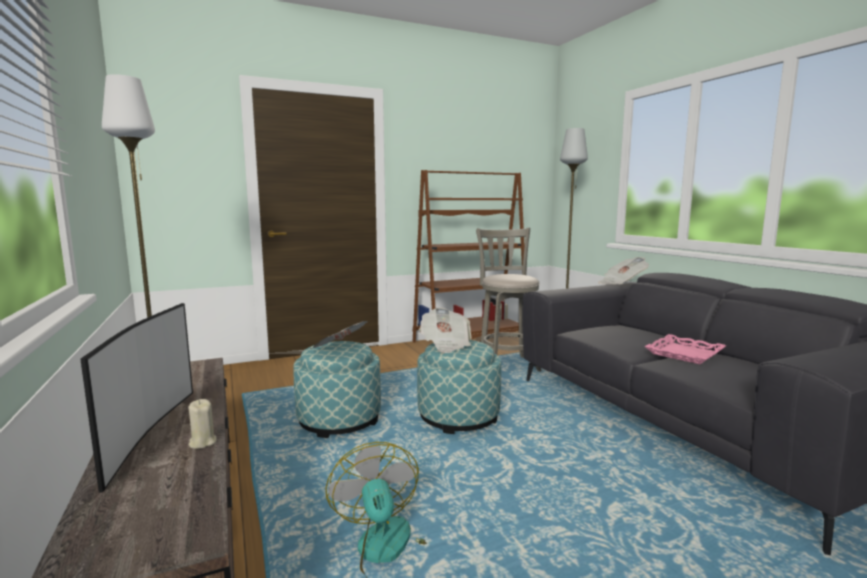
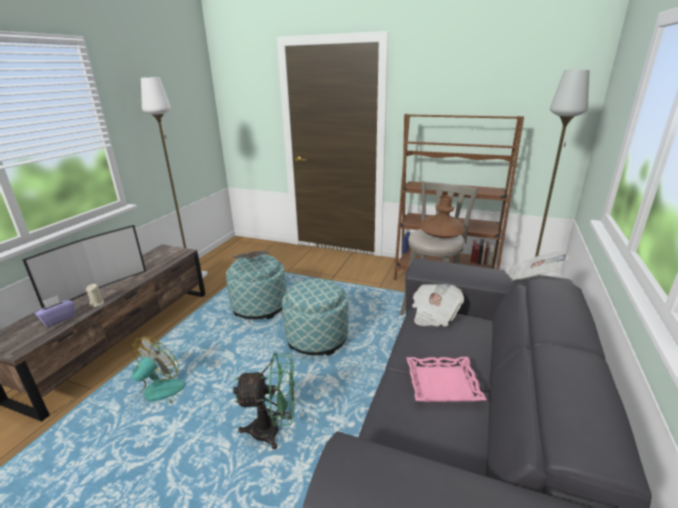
camera: 45 degrees right, 15 degrees up
(170, 482) = (58, 319): none -> purple tissue box
(445, 344) = (310, 284): newspaper -> newspaper (434, 314)
(515, 275) = (441, 235): none -> brown vase
(569, 493) = (273, 430): none -> green fan

